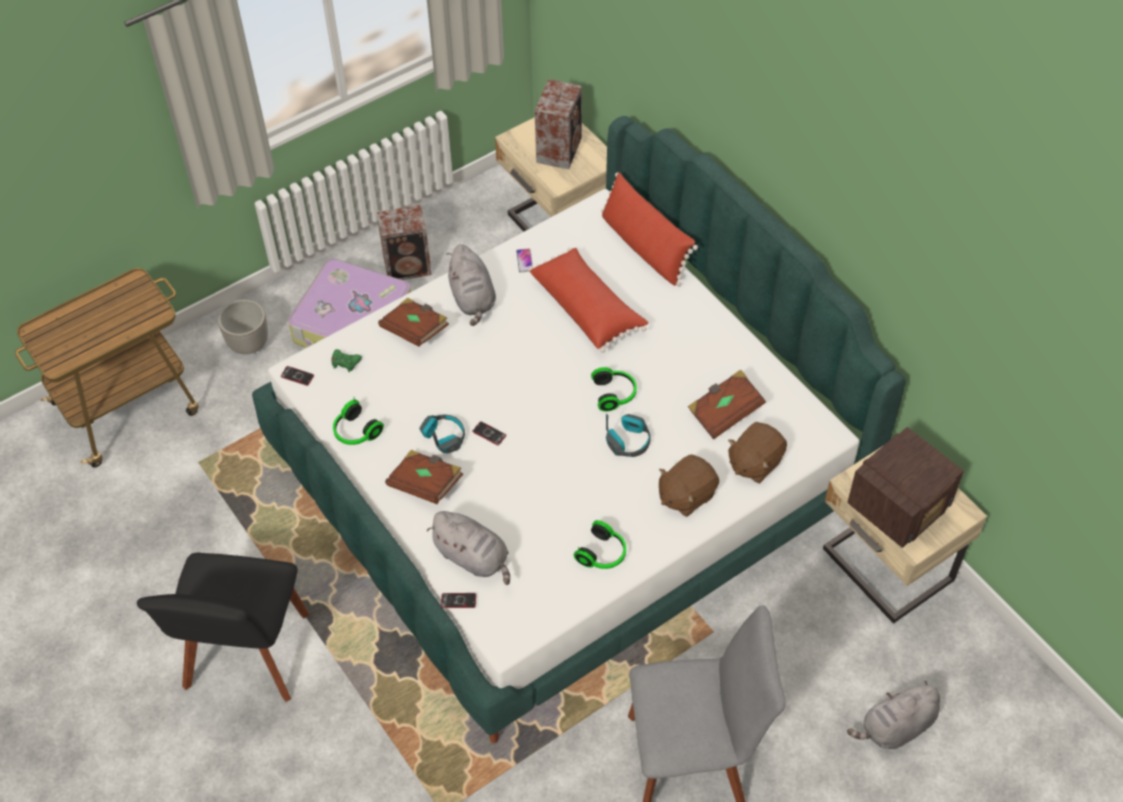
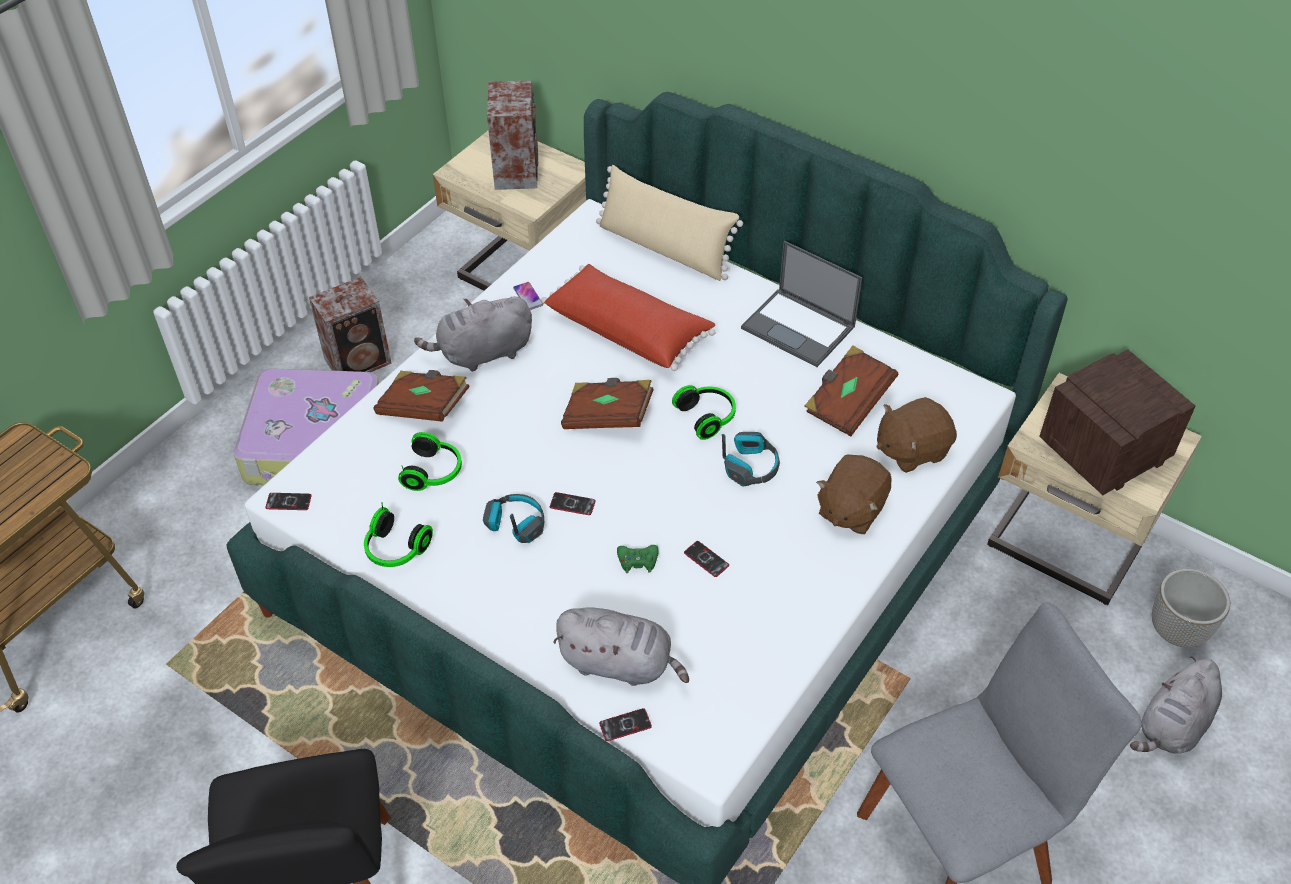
camera: 20 degrees left, 5 degrees down
(249, 344) = (186, 500): planter -> planter (1177, 630)
(345, 362) = (347, 469): green game controller -> green game controller (638, 561)
(426, 484) = (516, 588): brown book -> brown book (608, 416)
(472, 298) = (482, 353): grey plush toy -> grey plush toy turned 105 degrees clockwise
(565, 502) = (706, 559): none -> phone
(603, 554) = (784, 609): headphones -> headphones (434, 472)
(644, 247) = (664, 248): red pillow -> beige pillow
(717, 341) = (799, 328): none -> laptop
(754, 462) = (911, 450): brown plush toy -> brown plush toy turned 45 degrees clockwise
(900, 505) = (1102, 451): radio -> radio turned 150 degrees counterclockwise

